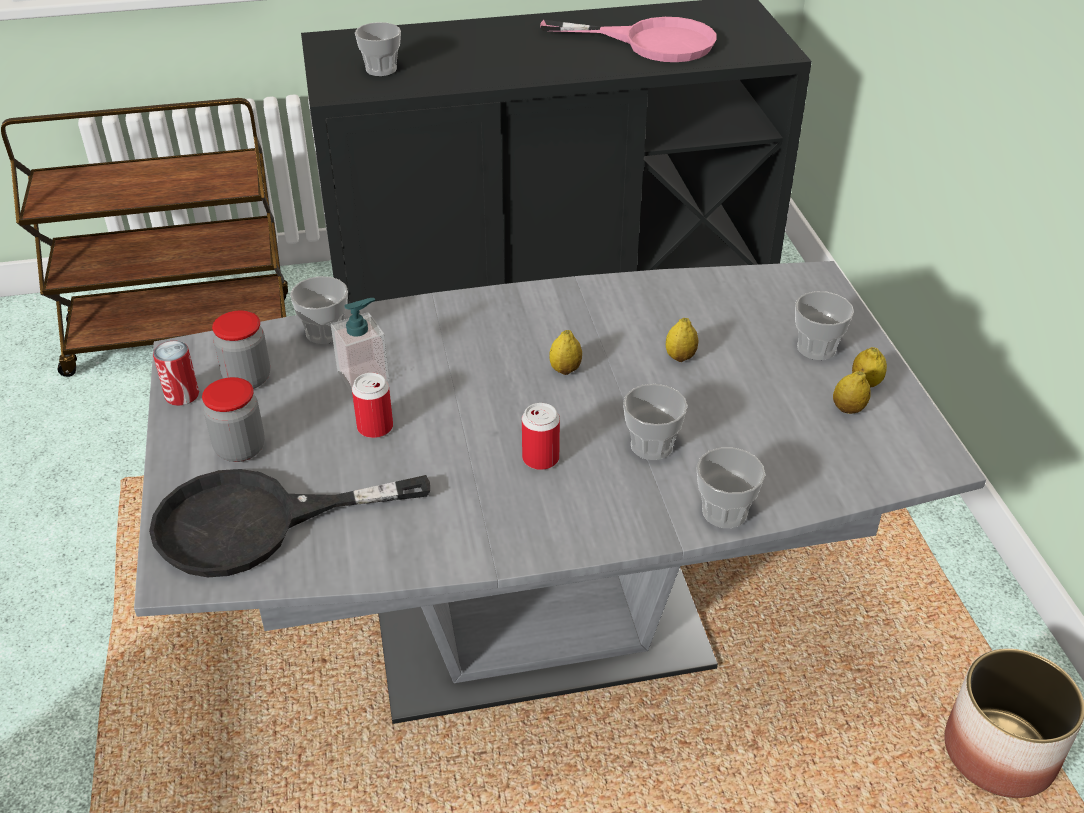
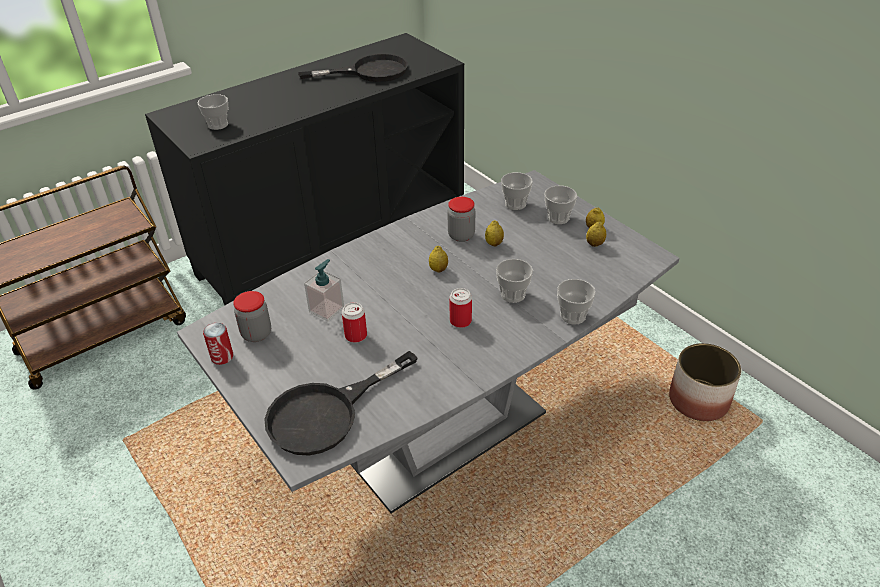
camera: 25 degrees left, 0 degrees up
(240, 449) = (284, 375): jar -> jar (461, 235)
(324, 332) = (283, 292): cup -> cup (515, 204)
(652, 42) = (369, 72): pink frying pan -> black frying pan

